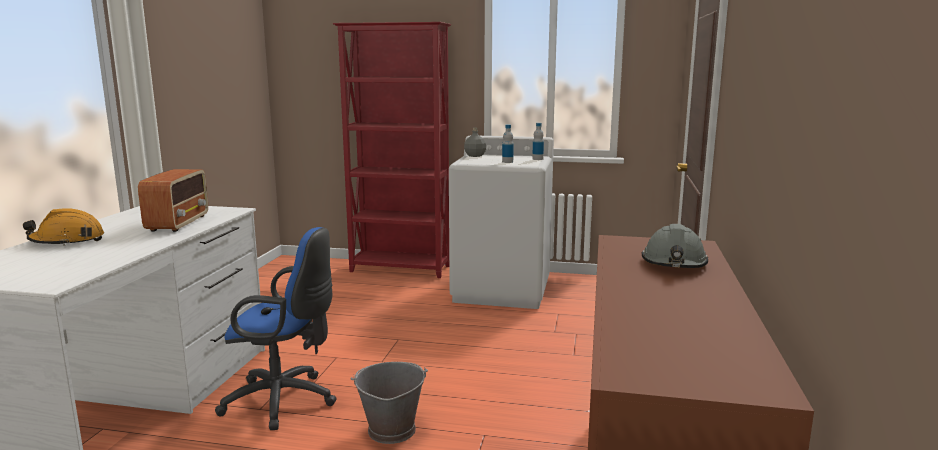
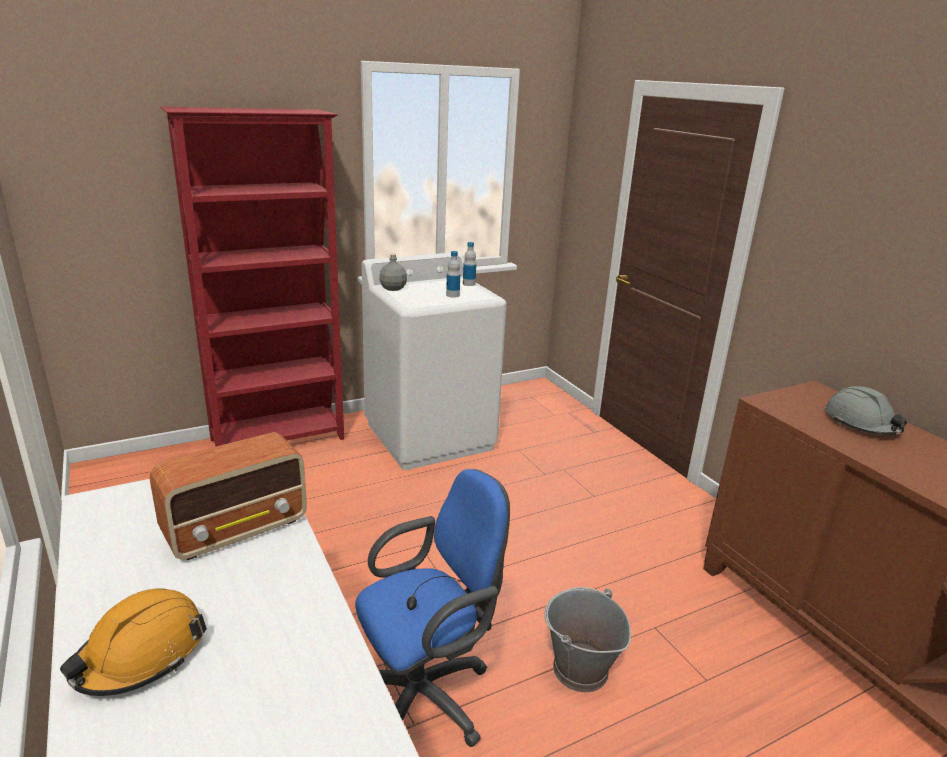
camera: 40 degrees left, 10 degrees up
(178, 223) = (238, 528): radio -> radio turned 90 degrees clockwise

